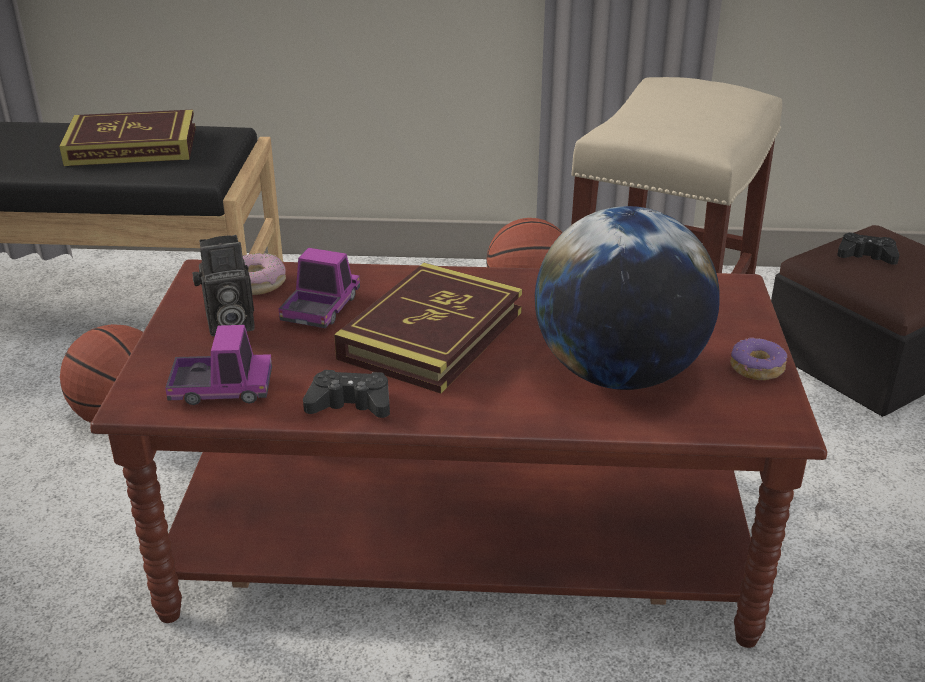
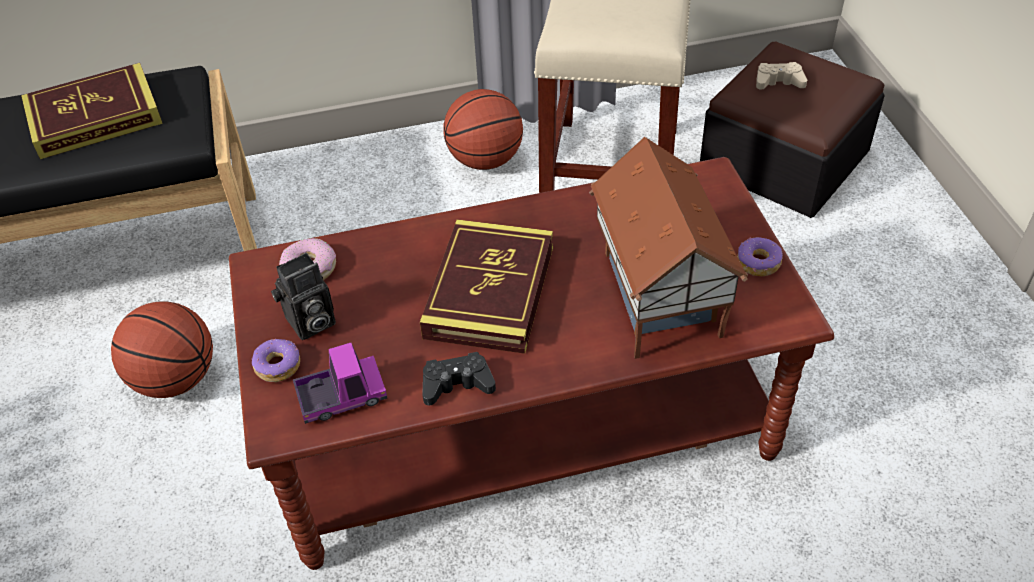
camera: 15 degrees left, 15 degrees up
(173, 351) = (277, 365): none -> donut
(321, 309) = (382, 285): toy truck -> none
(618, 374) = (656, 296): globe -> toy house
(866, 256) = (778, 82): black game controller -> beige game controller

